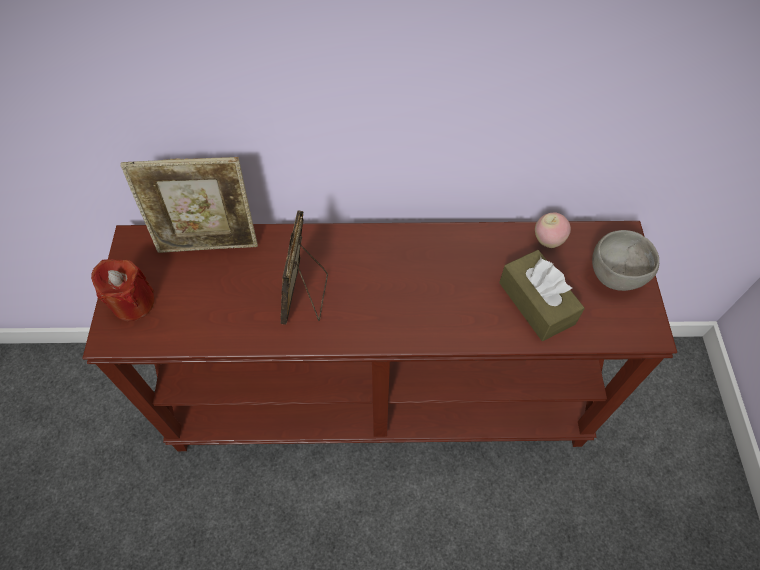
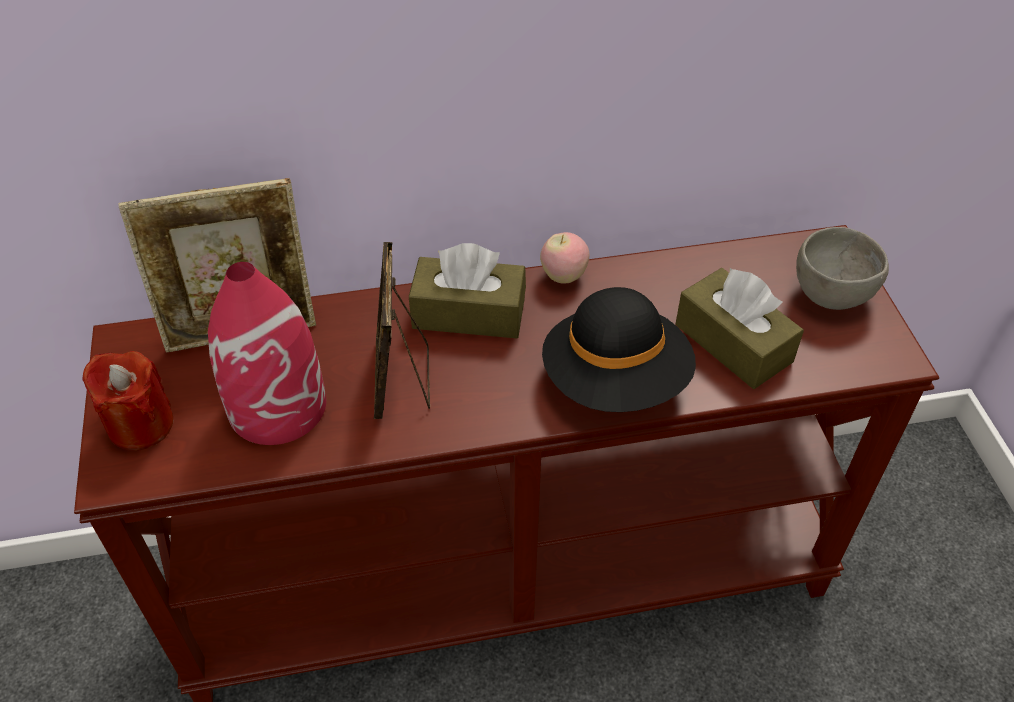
camera: 10 degrees left, 10 degrees down
(222, 303) = (278, 405): none -> red vase
(360, 252) = (469, 313): none -> brown tissue box
(448, 319) = (615, 380): none -> black hat
(548, 240) = (729, 264): apple -> apple (563, 276)

